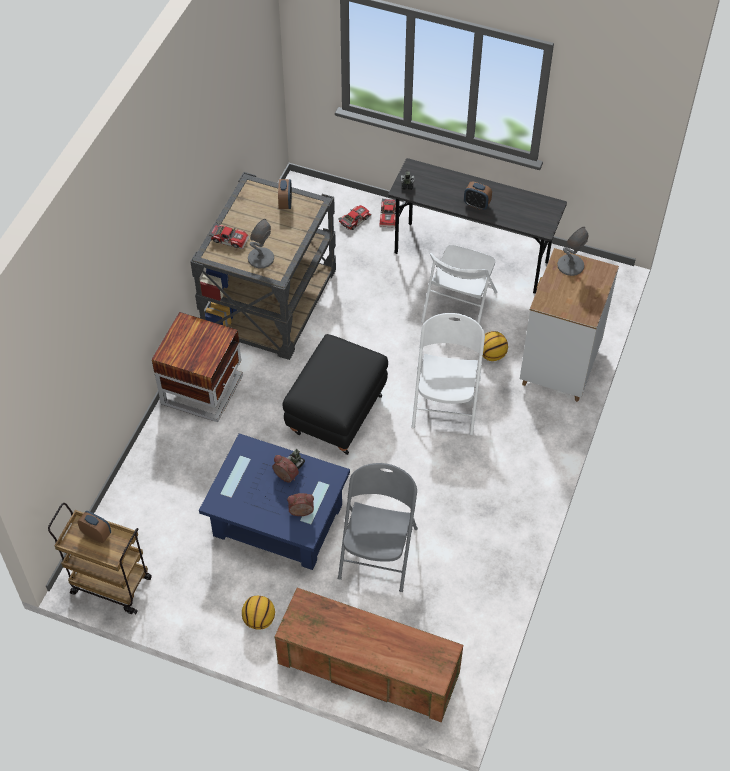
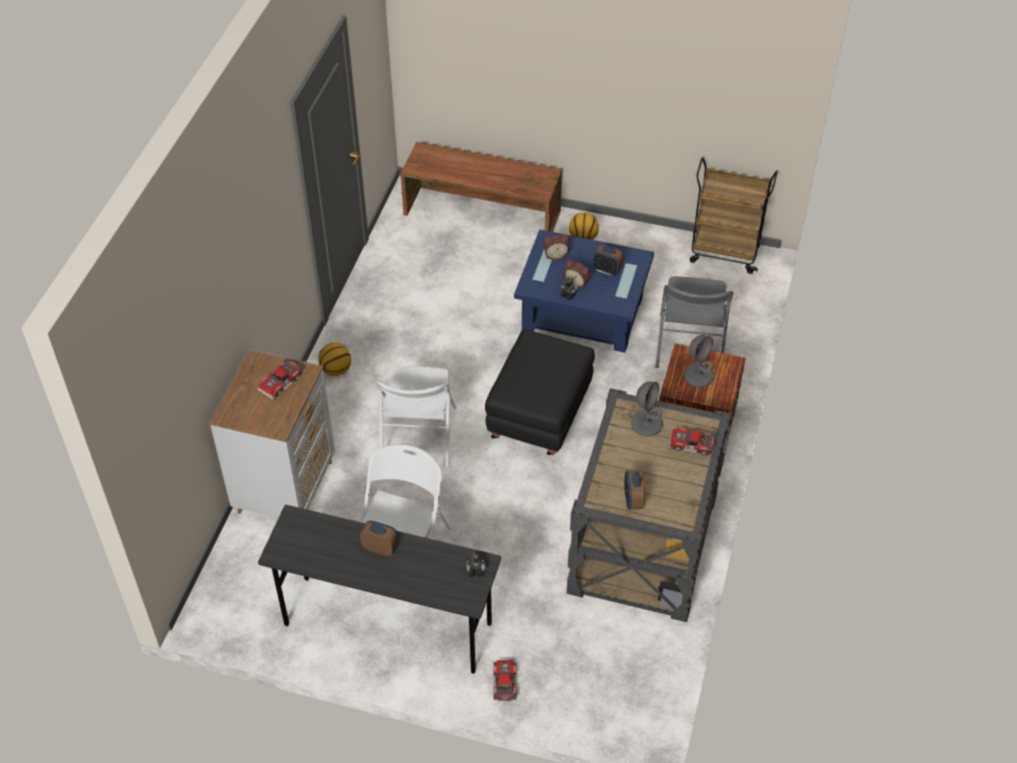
camera: 175 degrees right, 5 degrees down
(97, 534) = (736, 195): alarm clock -> alarm clock (607, 271)
(354, 219) = (552, 673): toy car -> toy car (281, 383)
(378, 553) = (481, 293): grey chair -> grey chair (689, 344)
(492, 355) = (364, 494): basketball -> basketball (336, 370)
(570, 265) = (268, 418): grey table lamp -> grey table lamp (698, 375)

